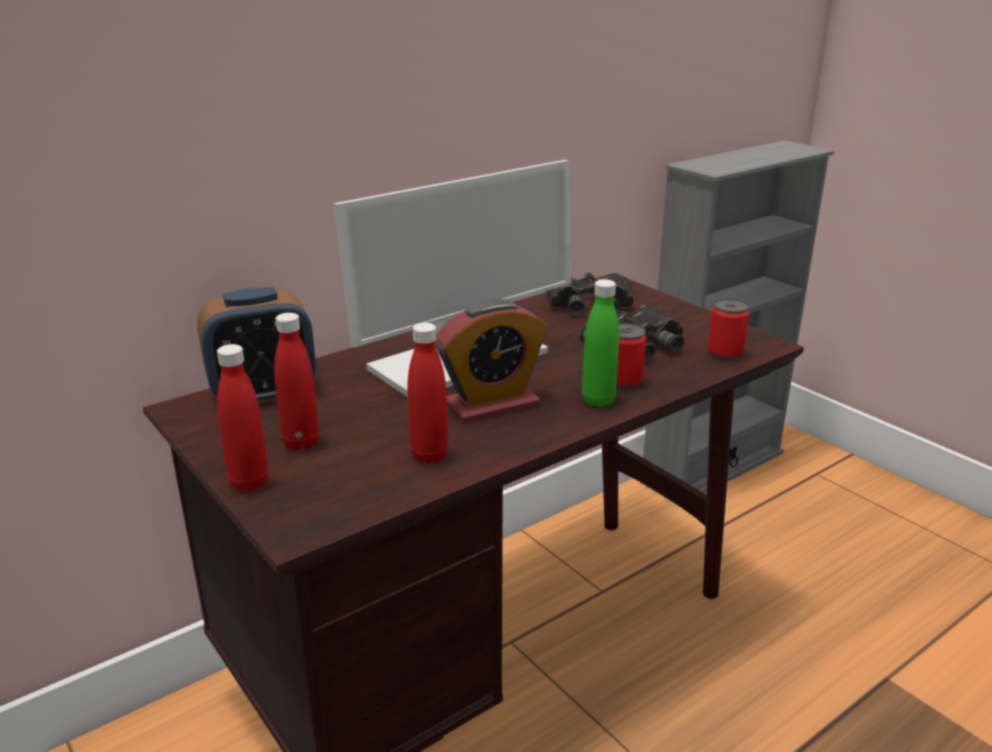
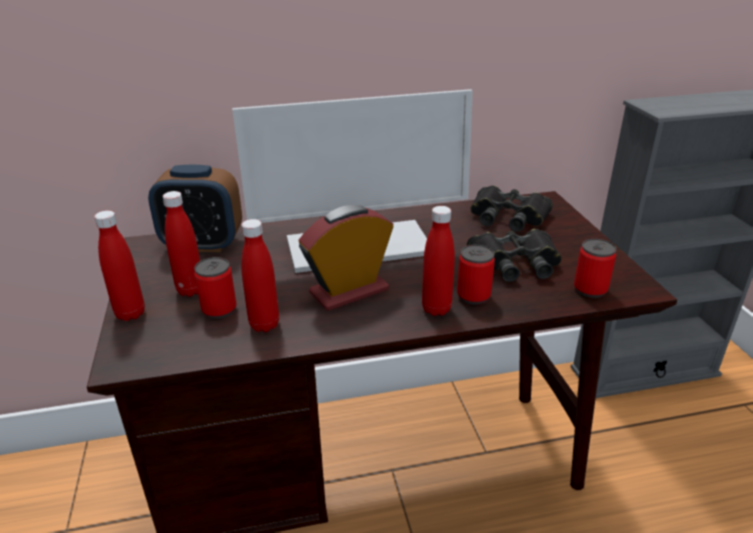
camera: 25 degrees right, 5 degrees up
(359, 453) = (219, 309): none -> can
(491, 404) = (349, 291): alarm clock -> alarm clock turned 150 degrees clockwise
(598, 400) = (436, 309): green bottle -> red bottle

